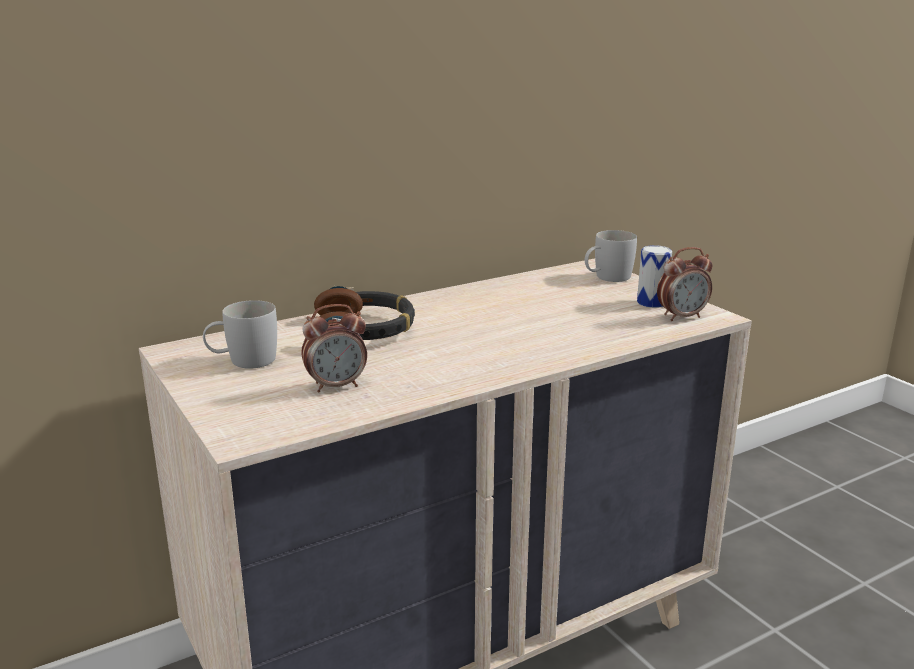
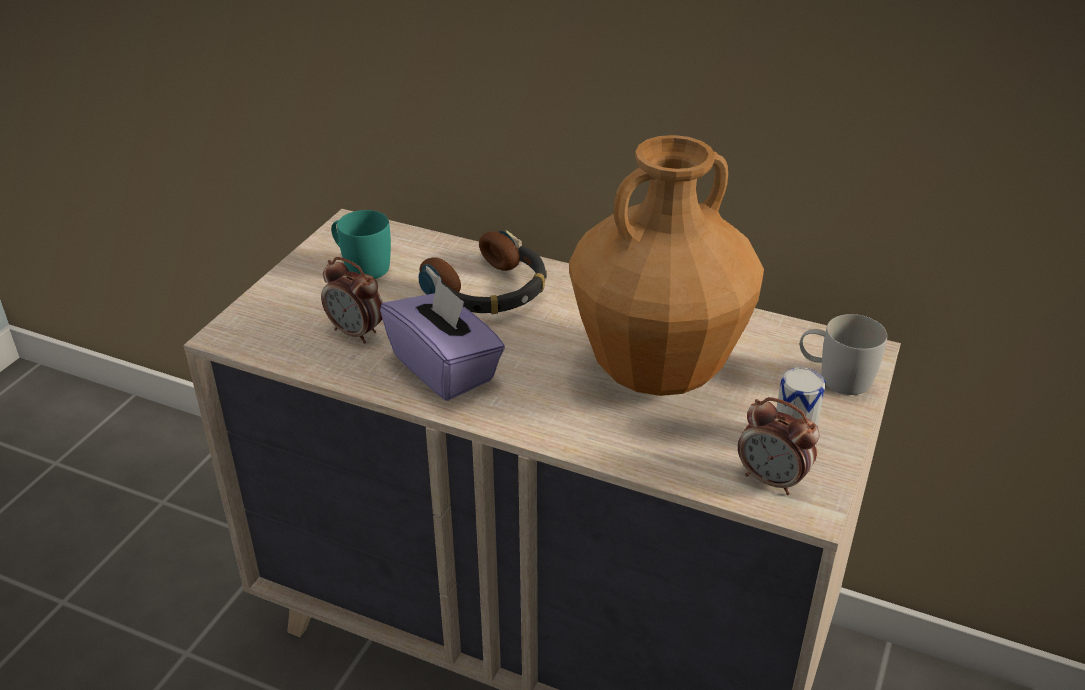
camera: 55 degrees right, 15 degrees up
(243, 361) = (361, 265): white mug -> turquoise mug
(437, 368) = (445, 368): none -> purple tissue box
(541, 313) = (656, 373): none -> brown vase

